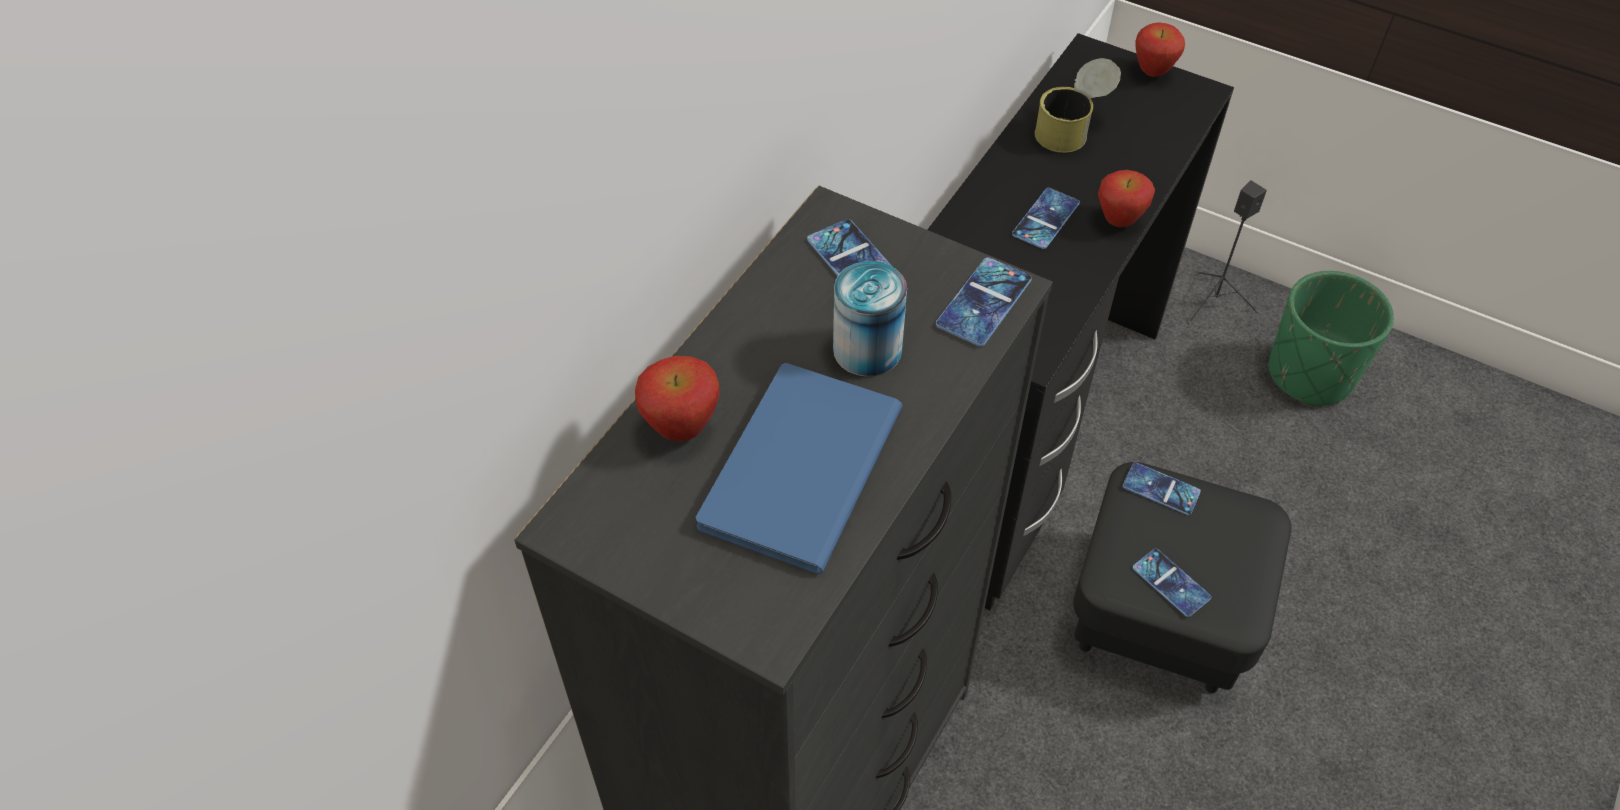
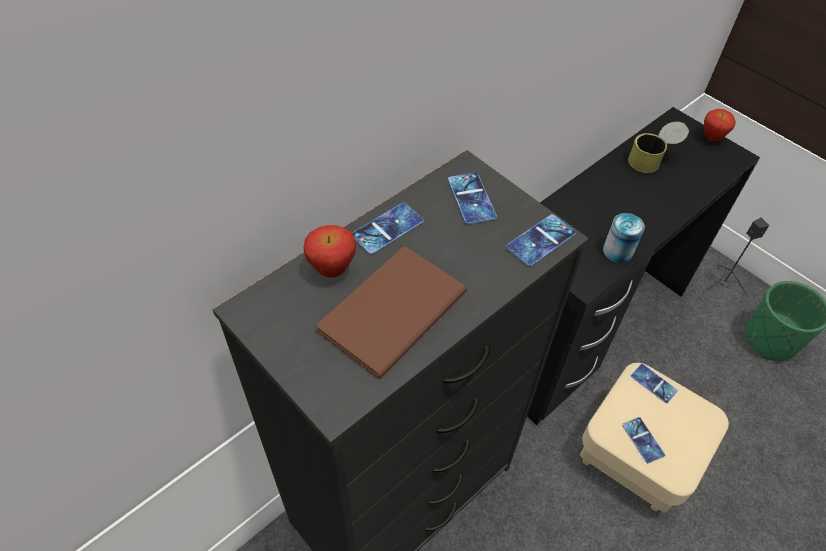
camera: 15 degrees right, 0 degrees up
(793, 470) = (387, 311): blue book -> brown book
(867, 350) = (459, 251): can -> can (618, 251)
(1045, 219) = (619, 207): phone -> phone (387, 229)
(1119, 221) = (663, 219): apple -> none
(1162, 613) = (637, 455): black ottoman -> beige ottoman

